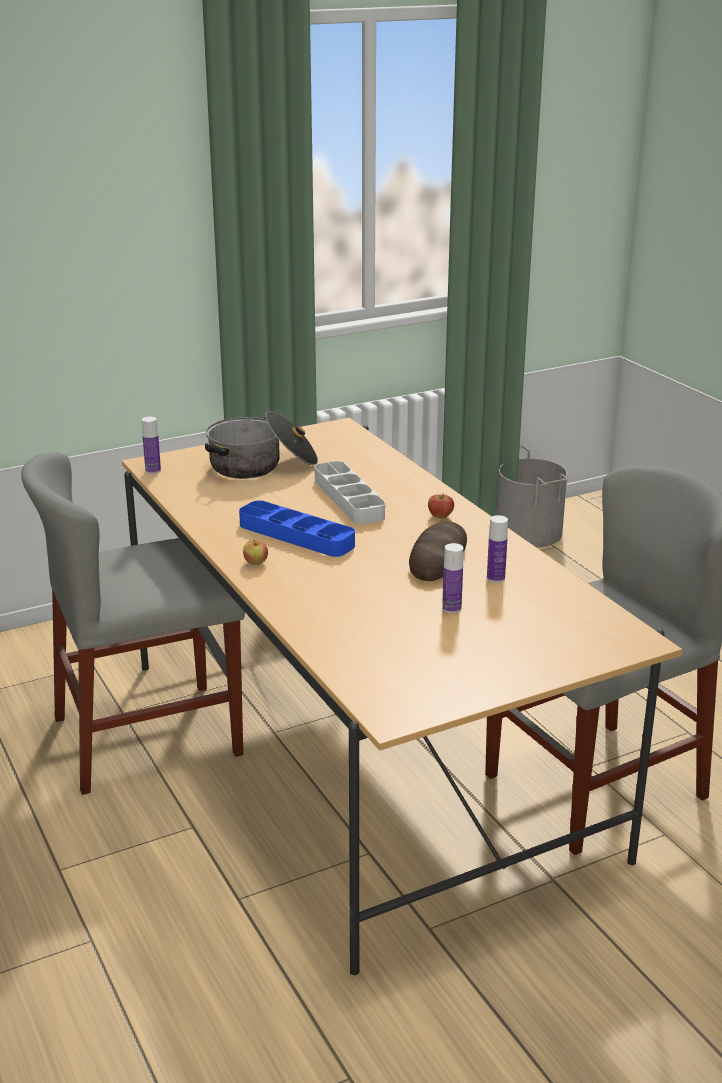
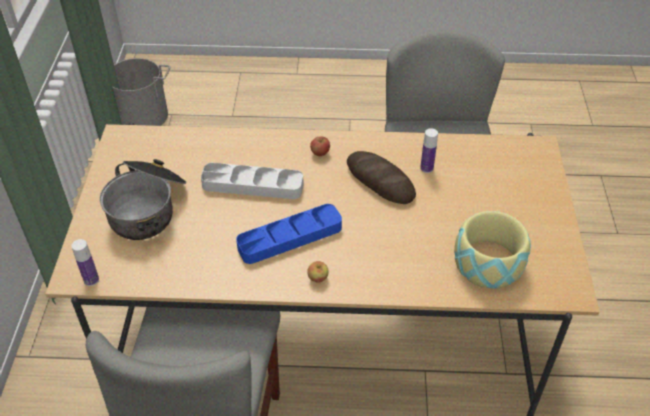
camera: 60 degrees left, 20 degrees up
(380, 650) = (487, 263): none -> bowl
(451, 608) = (453, 206): bottle -> none

